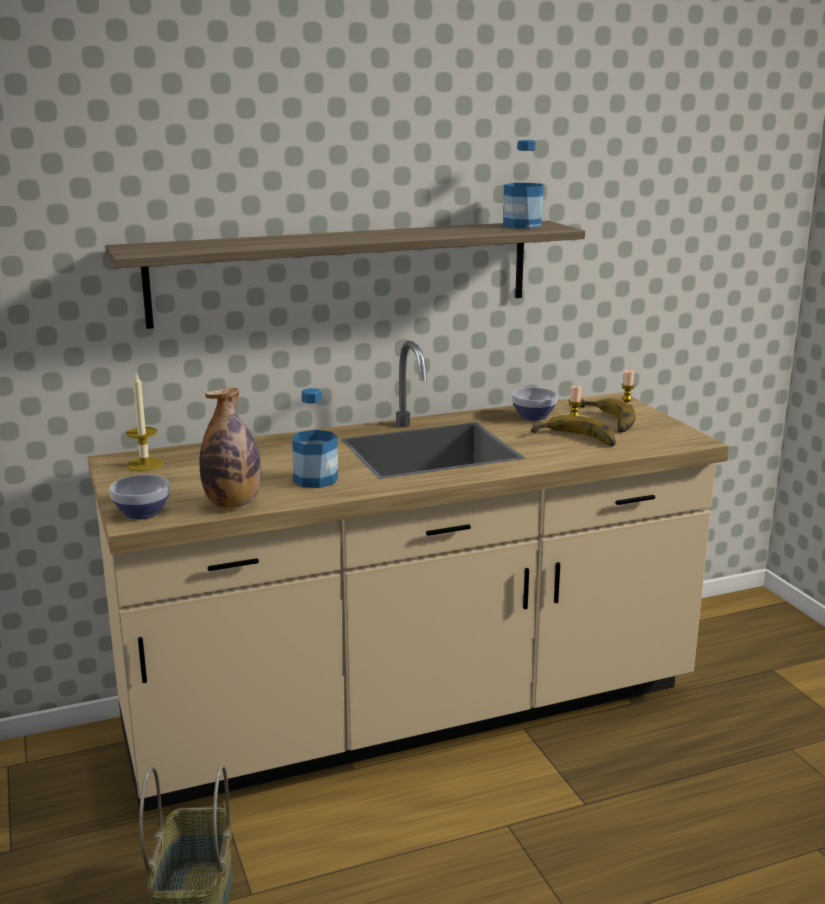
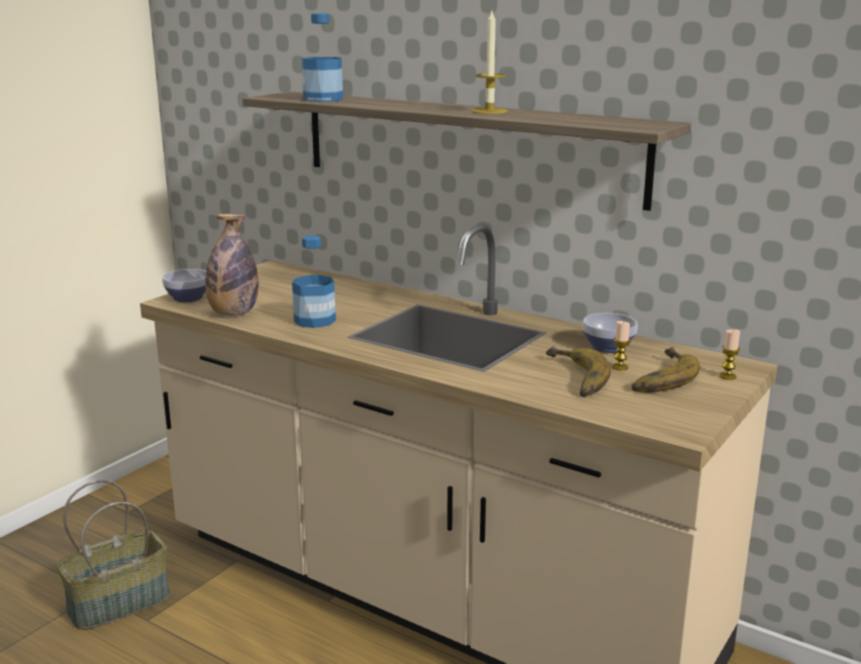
camera: 55 degrees right, 0 degrees up
(144, 465) = (275, 275): candle -> candle (489, 111)
(522, 225) = (626, 121): bottle -> bottle (323, 99)

